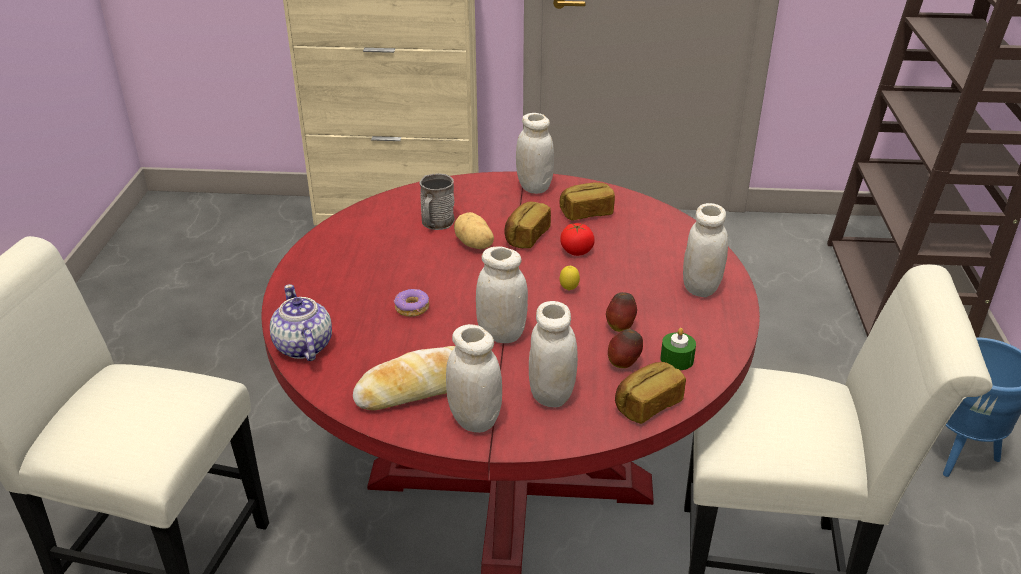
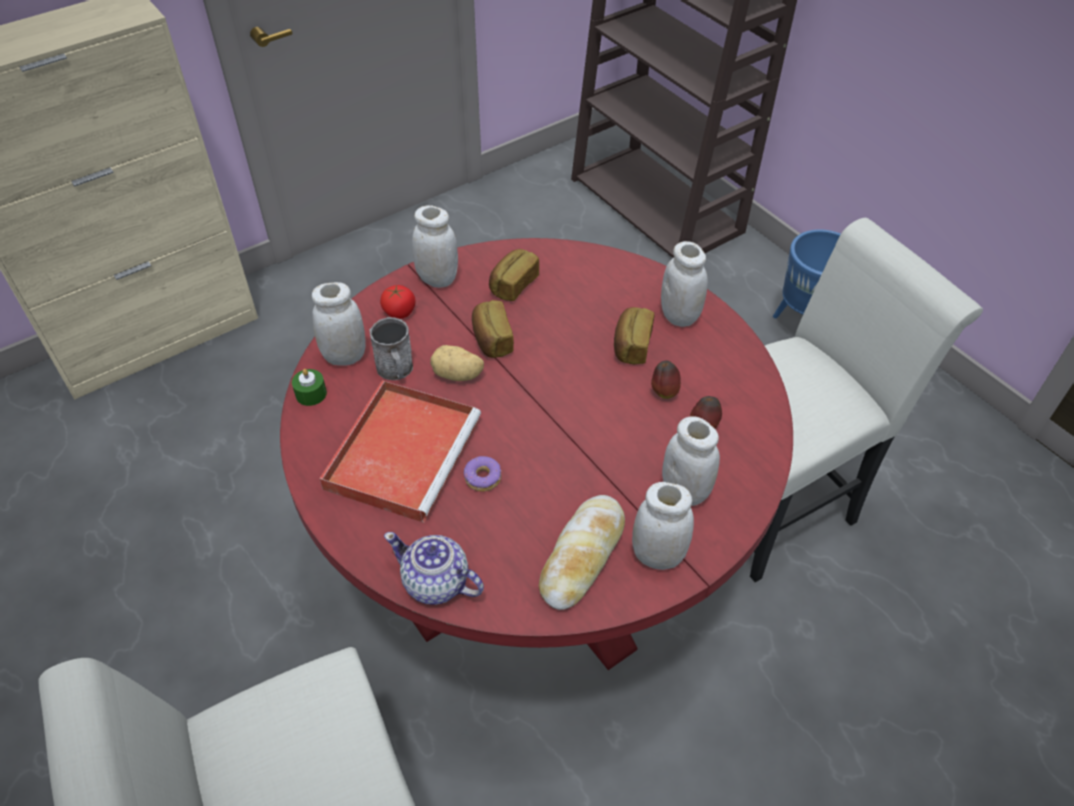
camera: 40 degrees left, 15 degrees up
(381, 267) = (403, 451): none -> red tray
(501, 334) = (585, 457): white jar -> white jar (344, 356)
(569, 290) = (587, 377): lemon -> none
(576, 251) = (549, 332): tomato -> tomato (399, 312)
(647, 404) = (756, 454): bread -> bread (631, 345)
(677, 359) = (733, 398): green candle -> green candle (311, 394)

